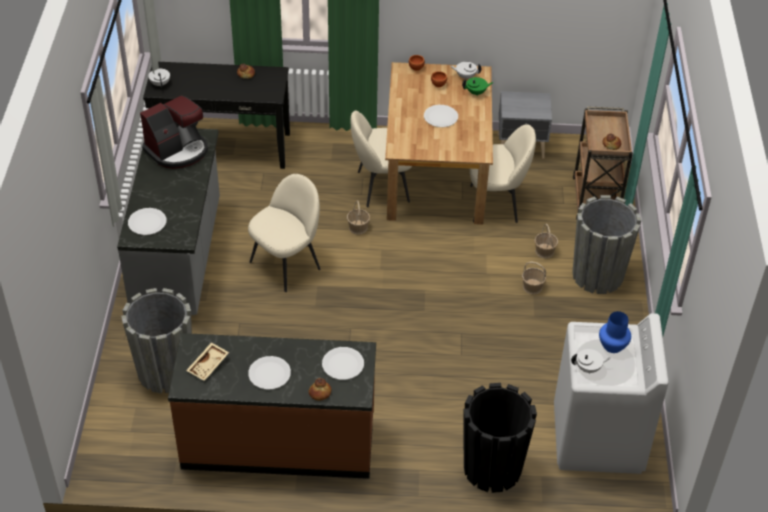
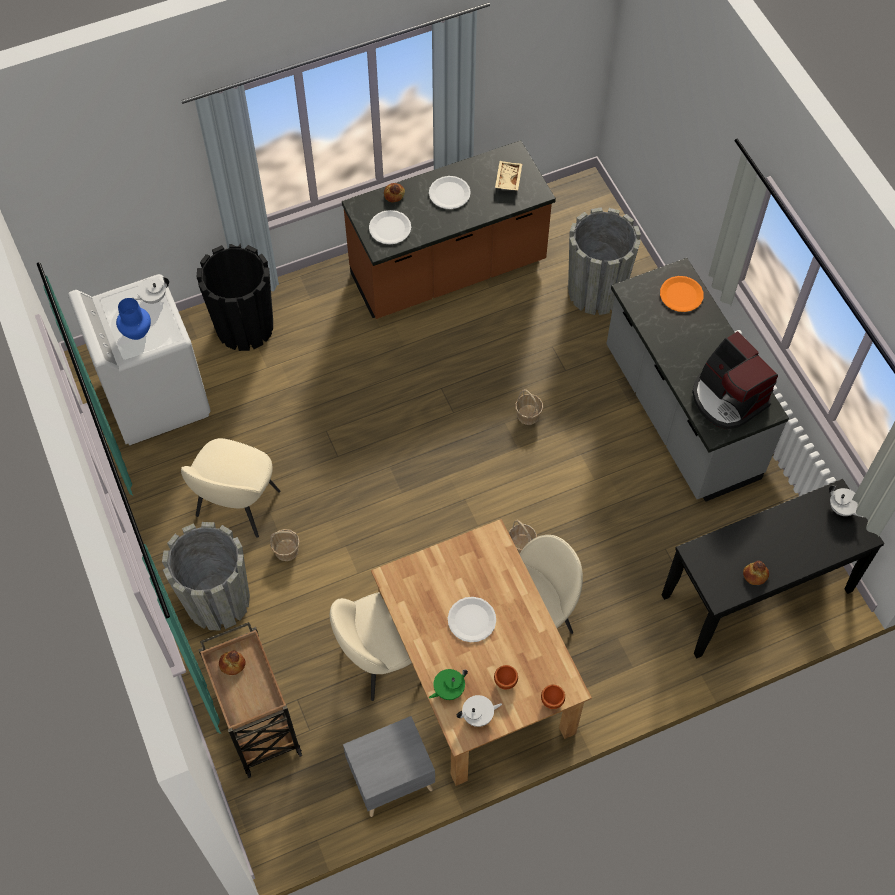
camera: 155 degrees right, 15 degrees up
(147, 222) = (681, 295): white plate -> orange plate
(177, 150) = (727, 398): coffee machine -> coffee machine turned 60 degrees counterclockwise
(286, 264) = (566, 459): beige chair -> beige chair (236, 505)
(544, 251) = (292, 609): basket -> basket (528, 414)

